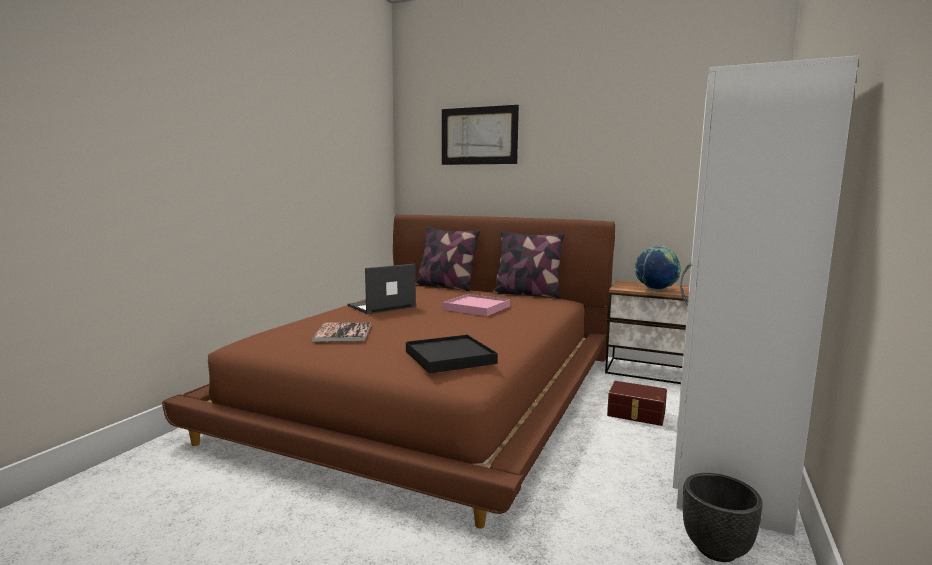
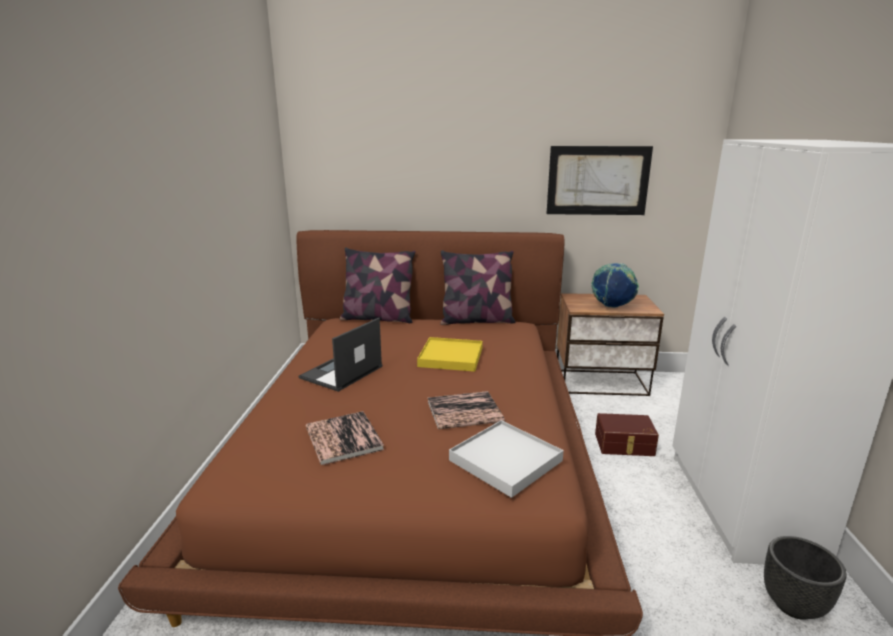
camera: 20 degrees left, 10 degrees up
(449, 357) = (505, 461): black tray -> white tray
(450, 332) = (464, 411): none -> book
(476, 308) = (450, 357): pink tray -> yellow tray
(479, 136) = (398, 133): picture -> picture (598, 180)

